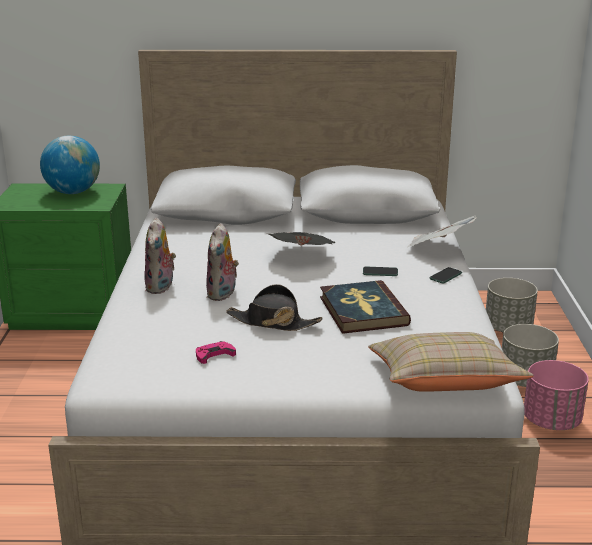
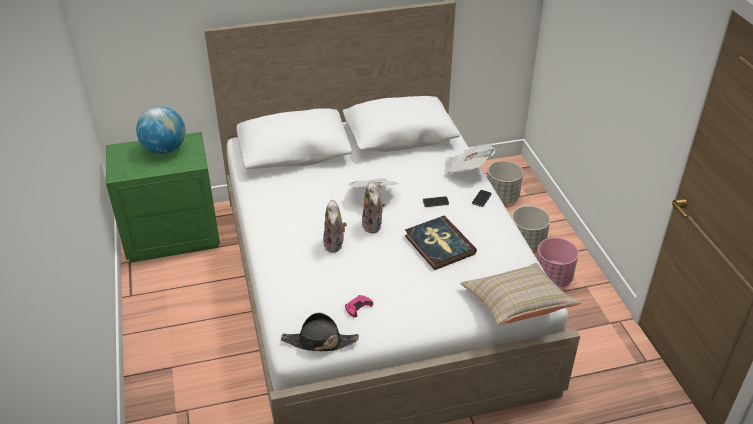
camera: 15 degrees left, 15 degrees up
(161, 287) = (287, 245): plush toy -> plush toy (374, 225)
(273, 322) = (383, 267): black hat -> black hat (319, 341)

